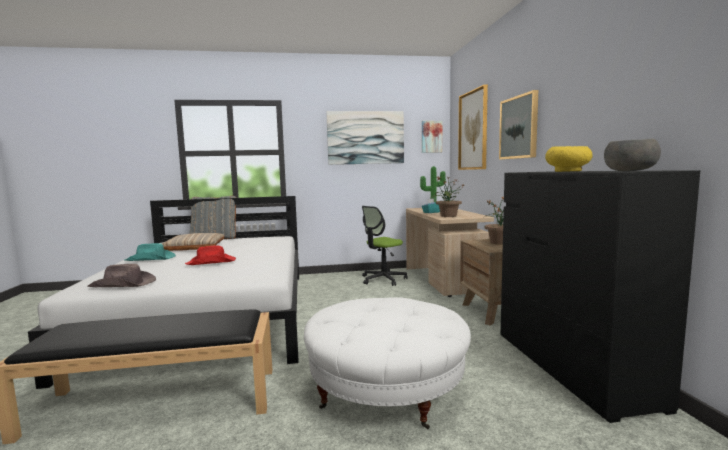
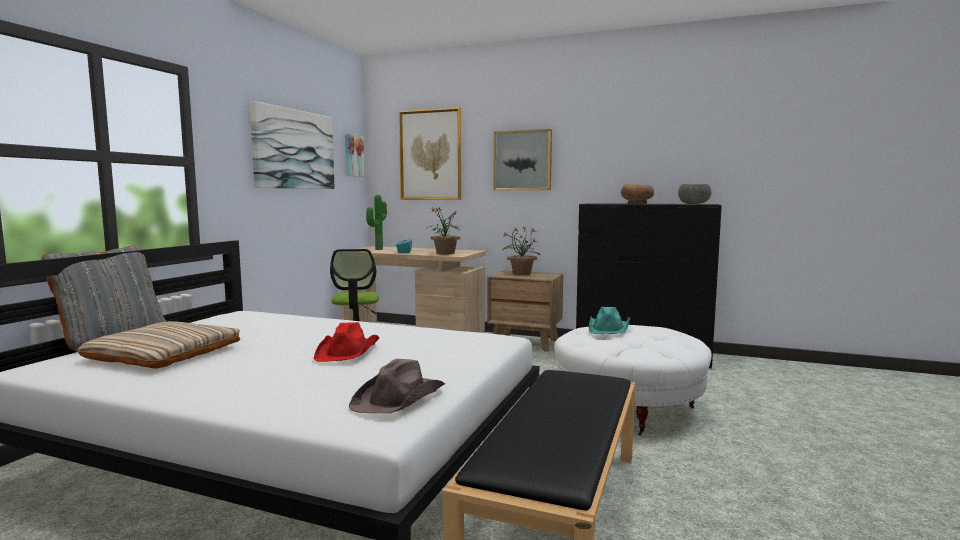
camera: 60 degrees left, 0 degrees up
(151, 259) = (211, 381): turquoise hat -> turquoise hat (609, 328)
(568, 171) = (637, 203): yellow bowl -> brown bowl

